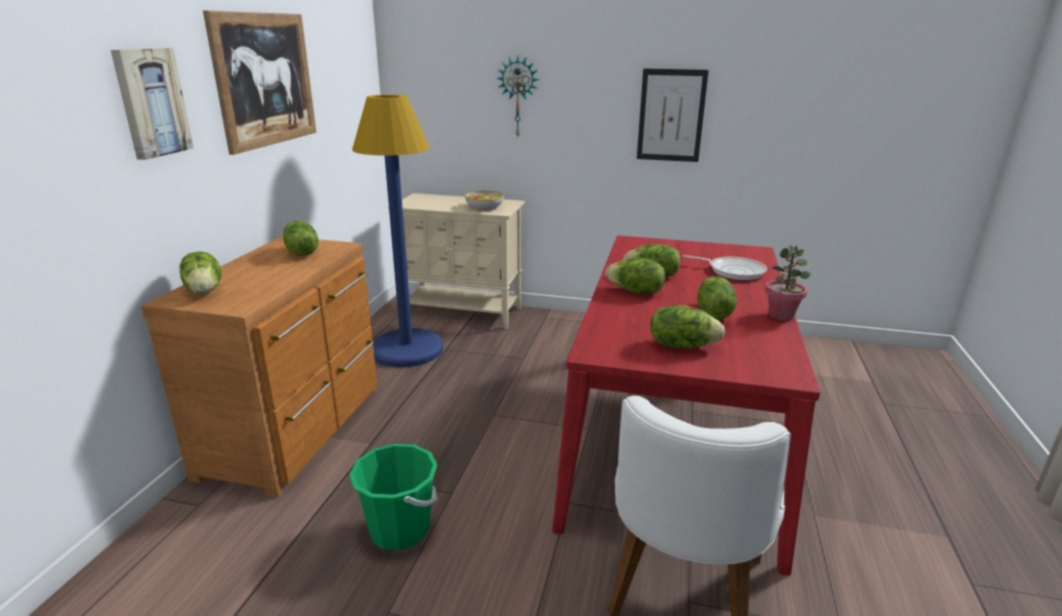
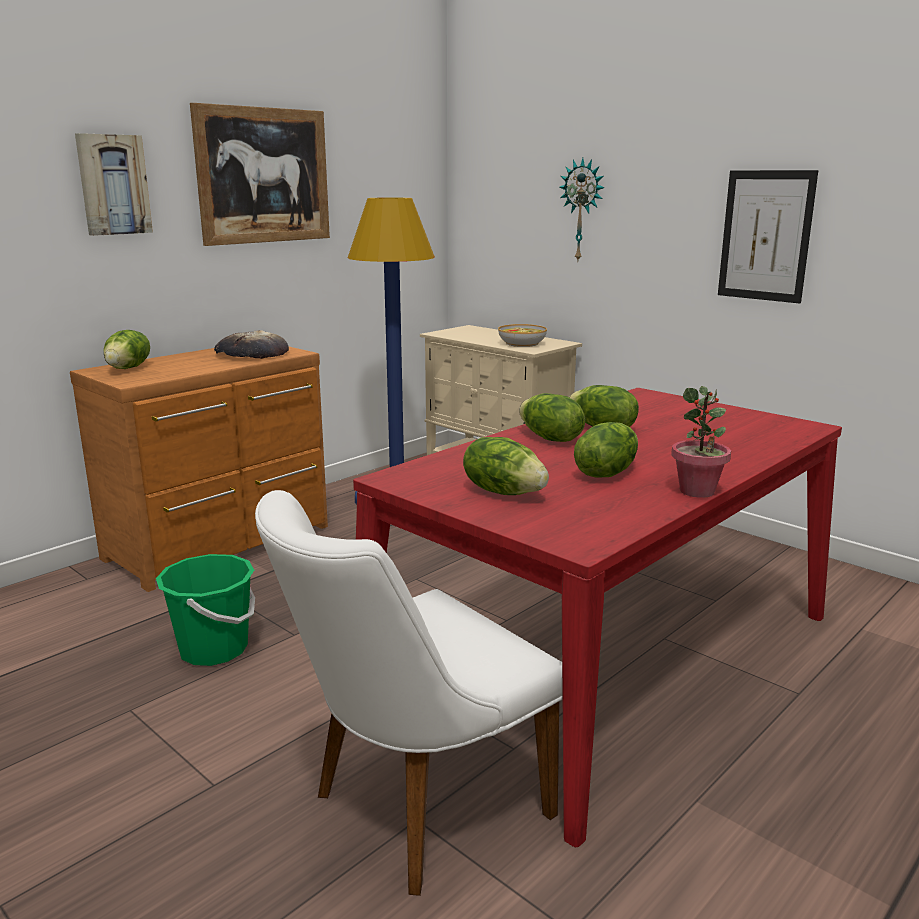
camera: 30 degrees right, 5 degrees down
(301, 253) = (251, 353): lettuce -> bread
(733, 271) = (724, 440): frying pan -> none

